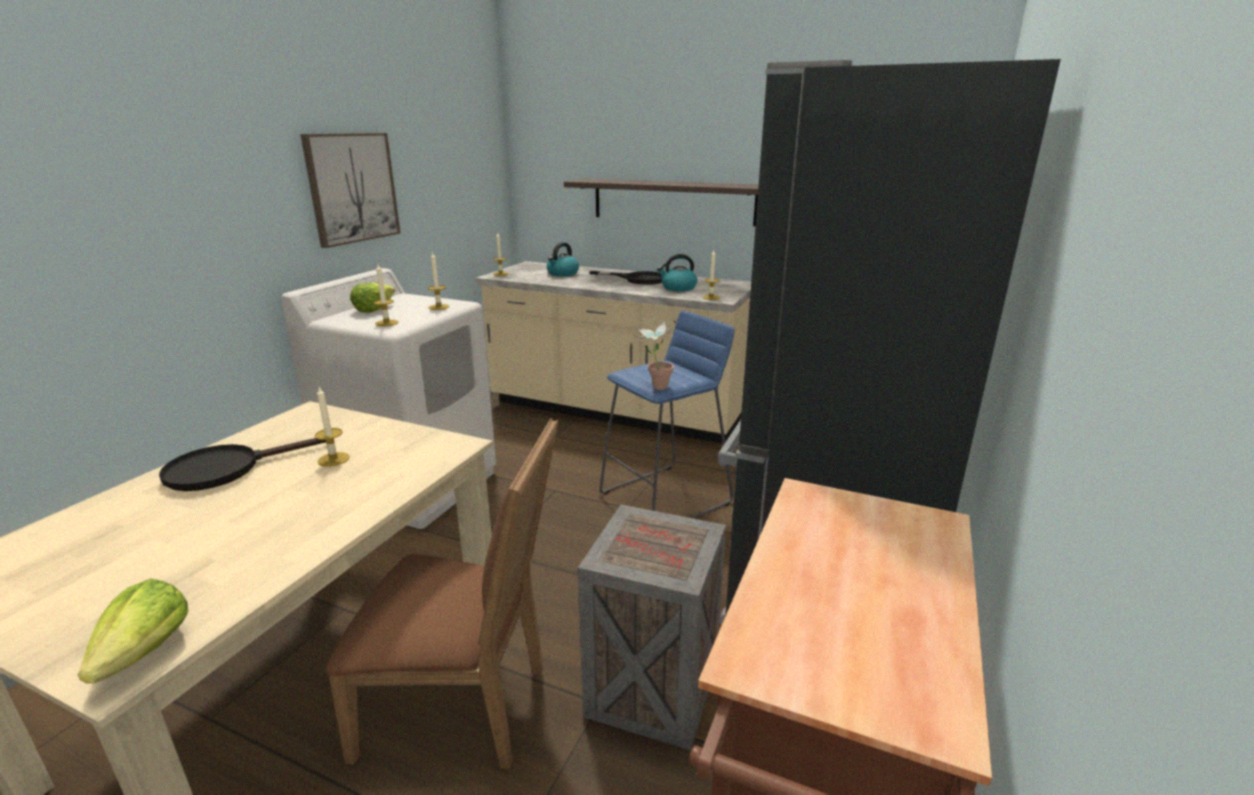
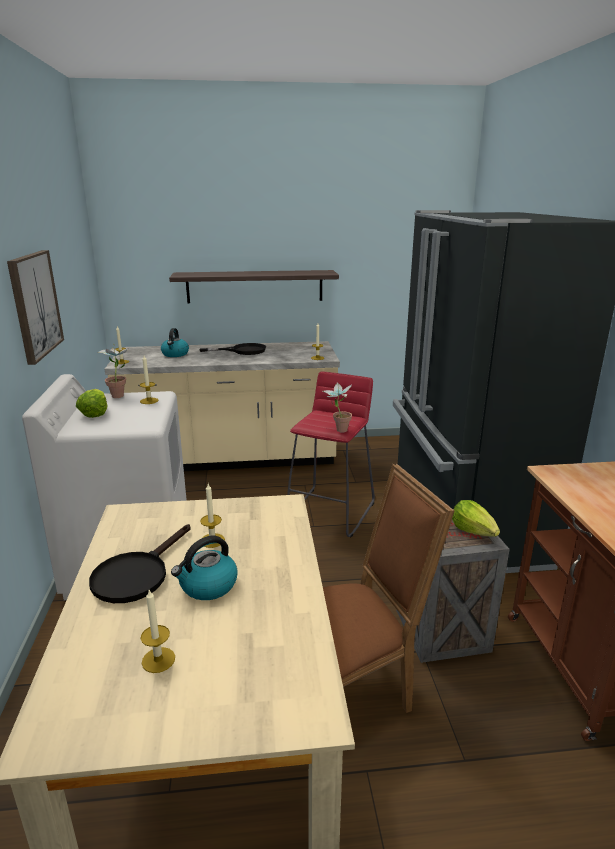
camera: 30 degrees left, 0 degrees up
(145, 652) = (312, 699): lettuce -> lettuce (474, 531)
(386, 323) = (132, 423): candle -> candle (158, 660)
(426, 298) = (120, 394): none -> potted plant
(666, 498) = (331, 511): blue stool -> red stool
(678, 288) = (283, 354): kettle -> kettle (208, 586)

